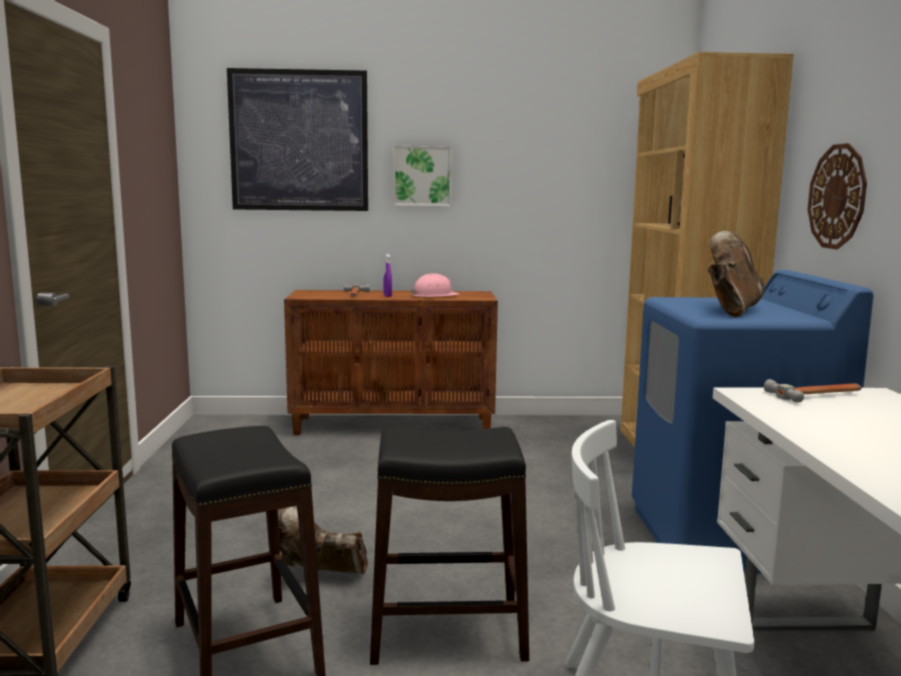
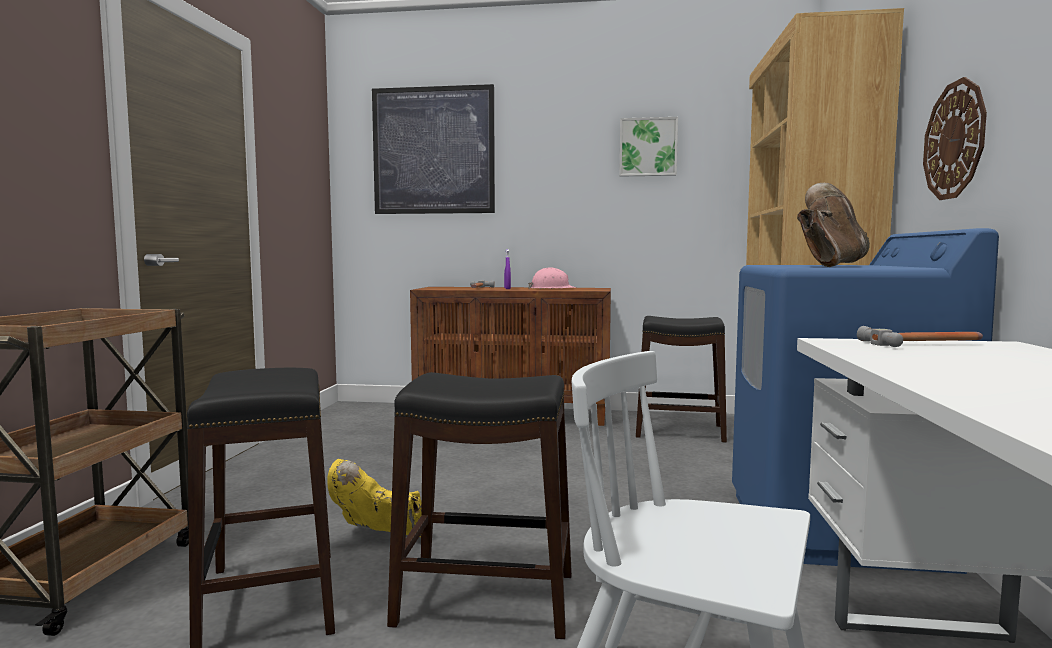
camera: 10 degrees right, 5 degrees down
(319, 576) = (379, 537): brown boot -> yellow boot
(422, 176) = (544, 179): picture -> picture (648, 147)
(564, 438) = (679, 431): none -> black stool

